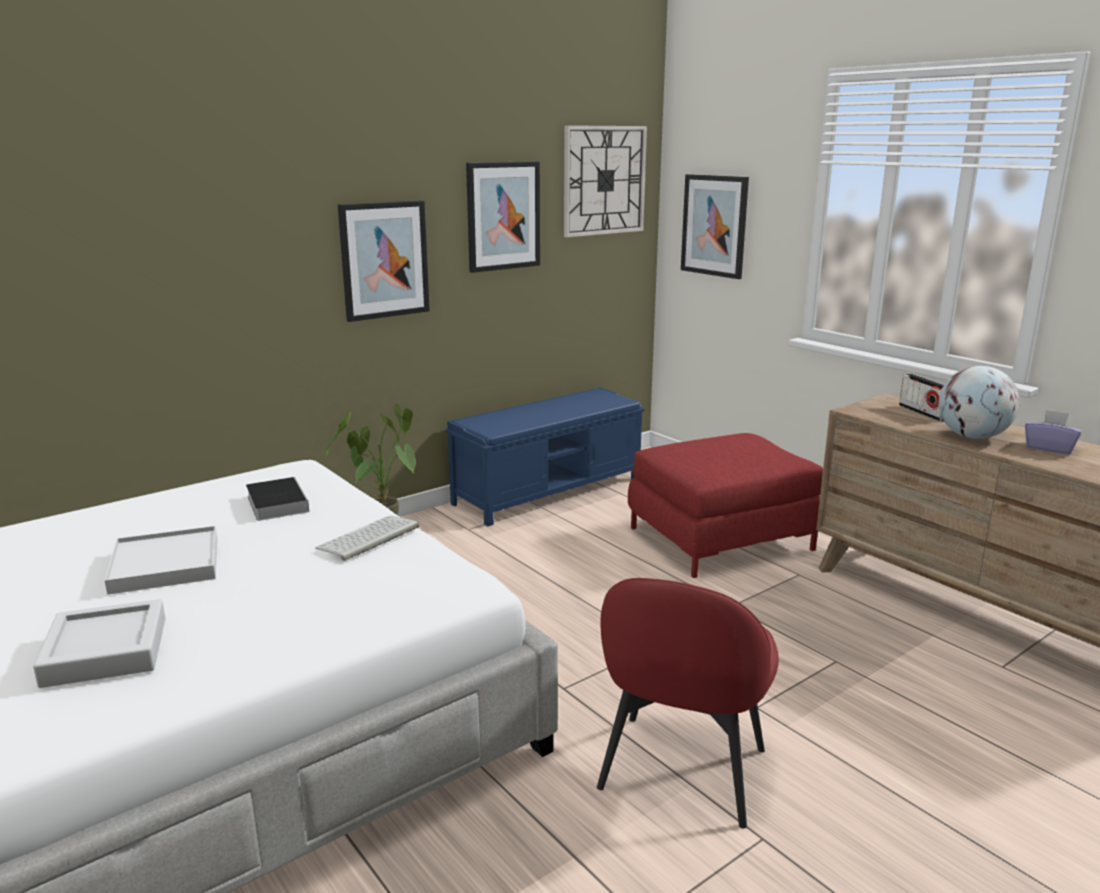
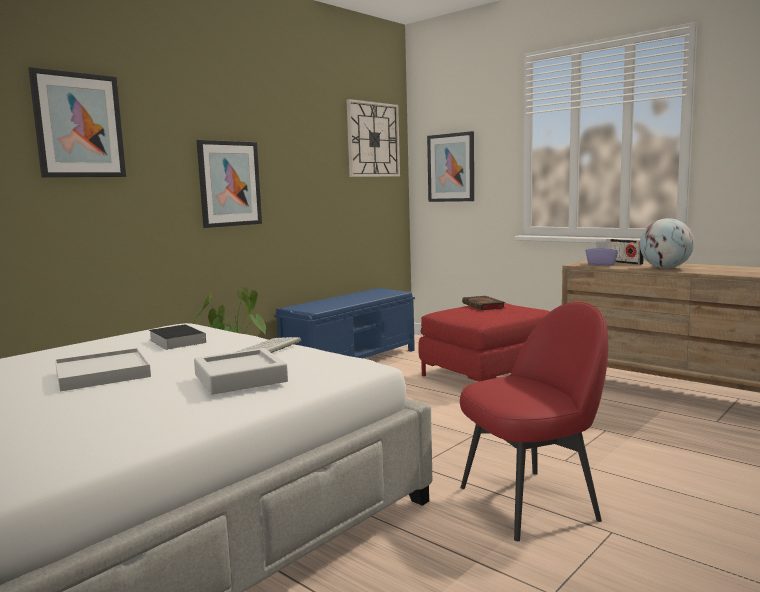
camera: 10 degrees left, 10 degrees down
(106, 651) = (78, 418): grey tray -> grey tray (240, 378)
(503, 216) = (309, 158): picture -> picture (79, 125)
(681, 772) = (531, 502): red chair -> red chair turned 120 degrees counterclockwise
(724, 444) = (484, 306): none -> book
(1049, 448) = (717, 268): purple tissue box -> purple tissue box (601, 264)

